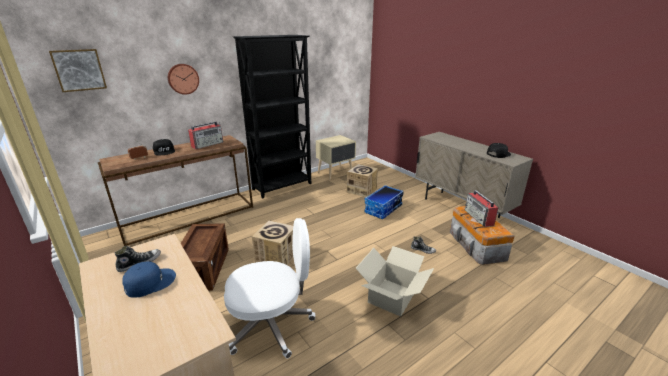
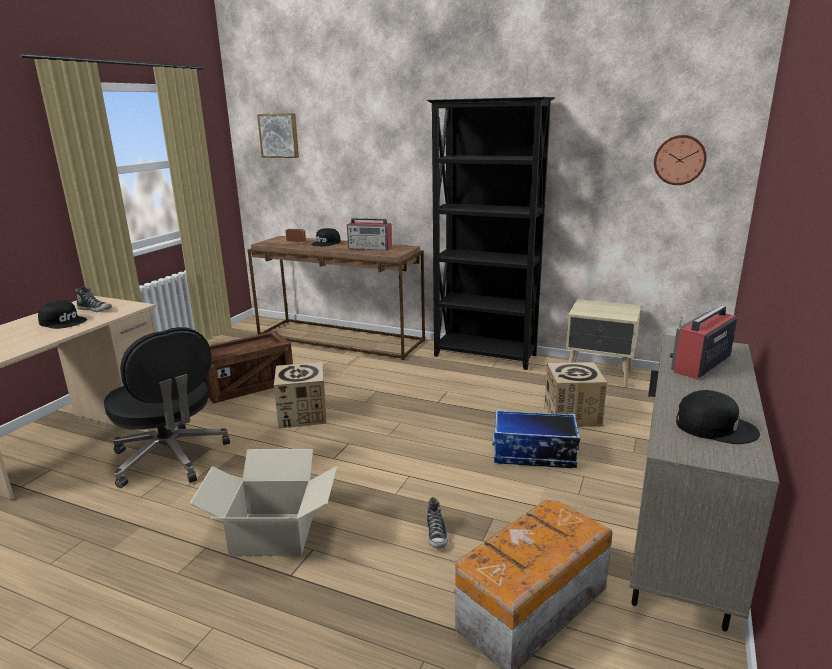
camera: 60 degrees right, 5 degrees down
(149, 282) = (63, 321): blue cap -> black cap
(183, 79) = (375, 156): wall clock -> wall clock (679, 160)
(271, 324) = (171, 458): white office chair -> black office chair
(479, 217) = (537, 539): radio -> radio (700, 364)

